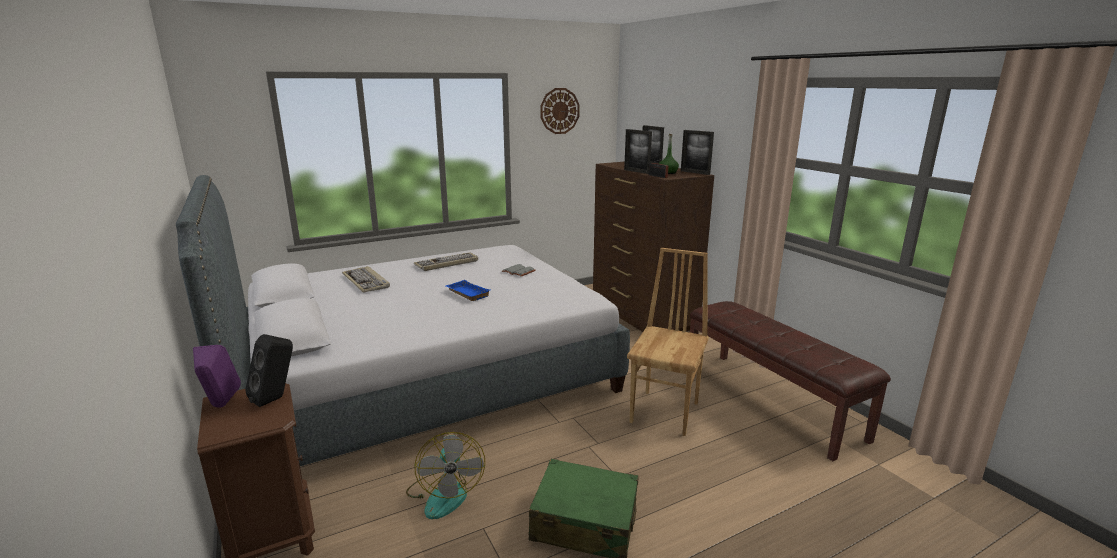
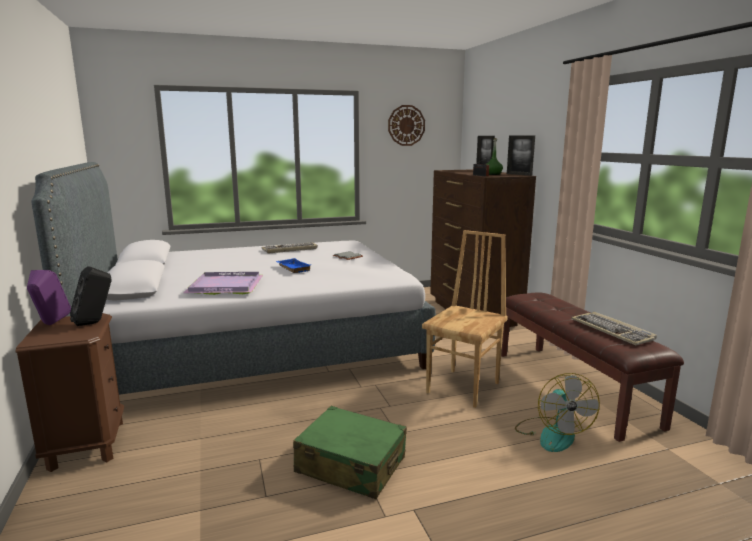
camera: 10 degrees right, 5 degrees down
(366, 281) = (216, 258): keyboard -> keyboard (613, 331)
(404, 327) = (226, 286): none -> purple tray
(445, 493) = (237, 430): fan -> fan (552, 434)
(636, 171) = (464, 173): picture frame -> none

